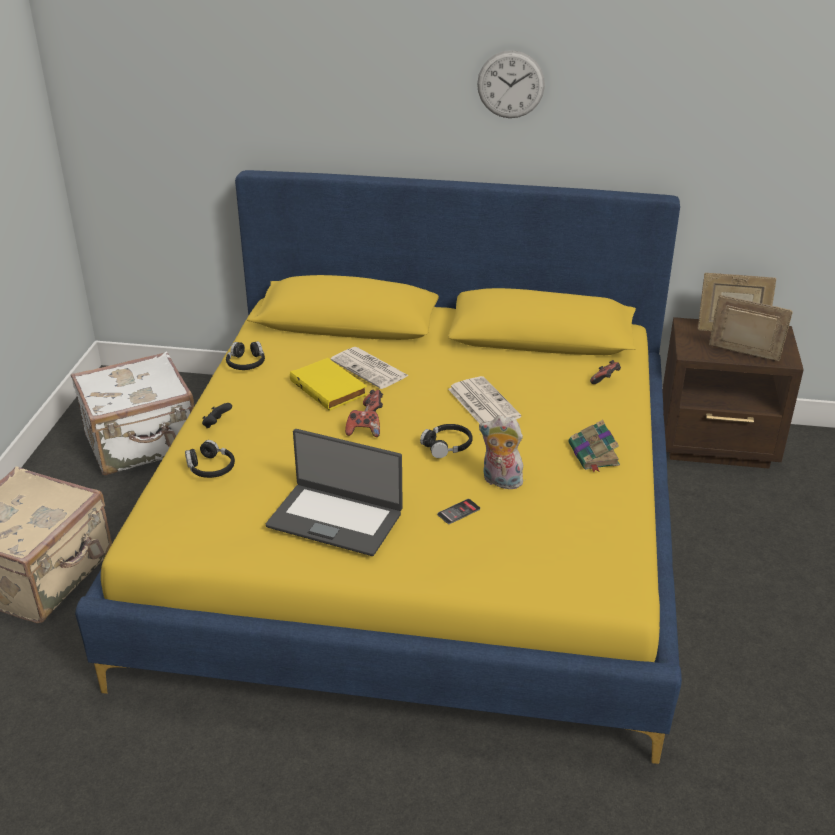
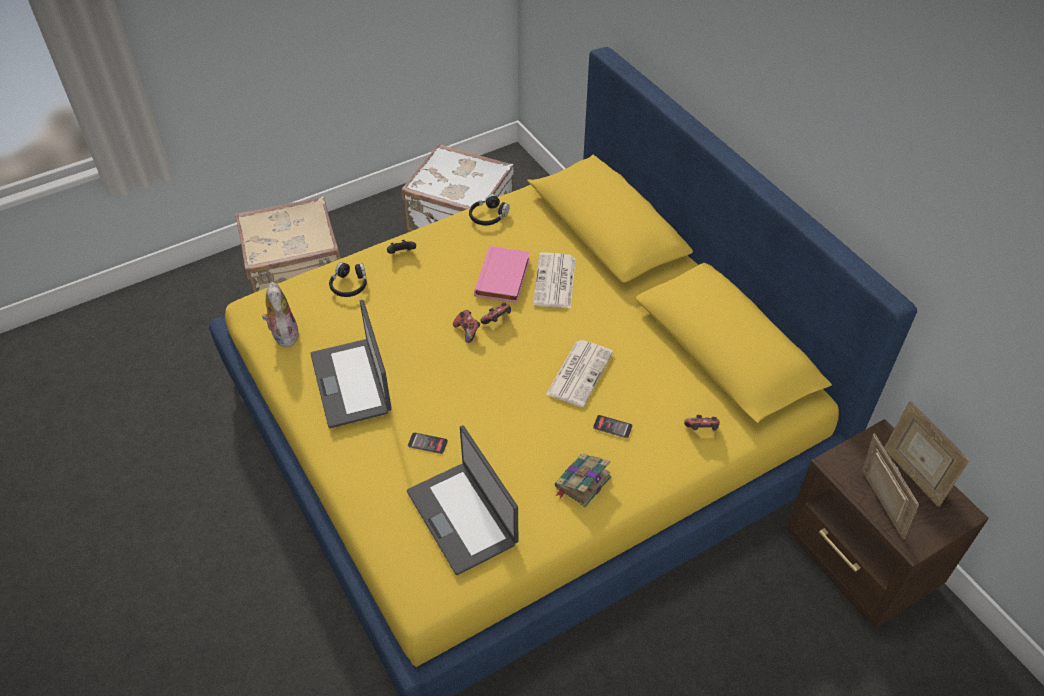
camera: 50 degrees right, 15 degrees up
(330, 387) = (504, 278): yellow book -> pink book
(447, 446) = (499, 387): black headphones -> none
(500, 482) = (488, 445): plush toy -> plush toy (283, 334)
(510, 84) = (809, 94): wall clock -> none
(556, 415) = (612, 427): none -> phone
(562, 529) = (463, 517): none -> laptop

